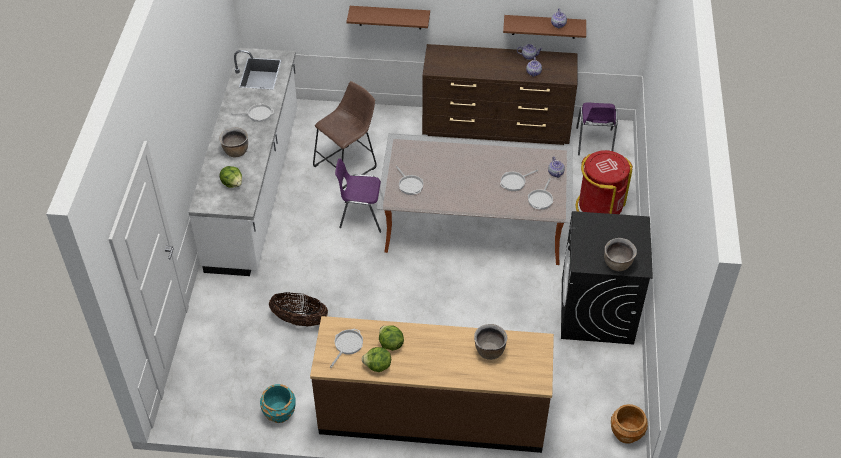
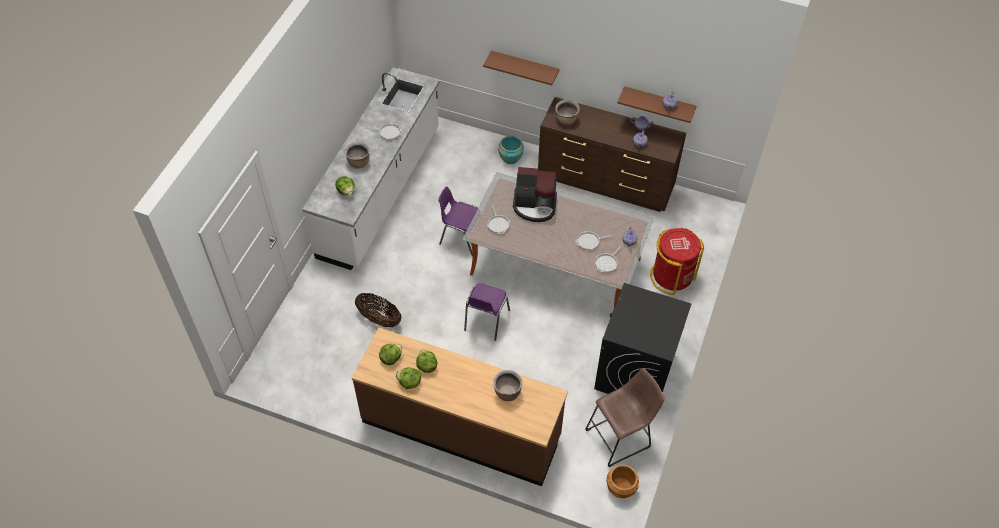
camera: 15 degrees right, 5 degrees up
(279, 412) = (337, 395): turquoise planter -> turquoise planter (510, 157)
(347, 345) = (391, 358): frying pan -> lettuce
(348, 165) = (465, 188): brown stool -> brown stool (621, 437)
(443, 158) = (535, 205): none -> coffee machine
(594, 143) = (689, 215): purple chair -> purple chair (486, 321)
(617, 264) = (645, 341): brown cooking pot -> brown cooking pot (566, 120)

